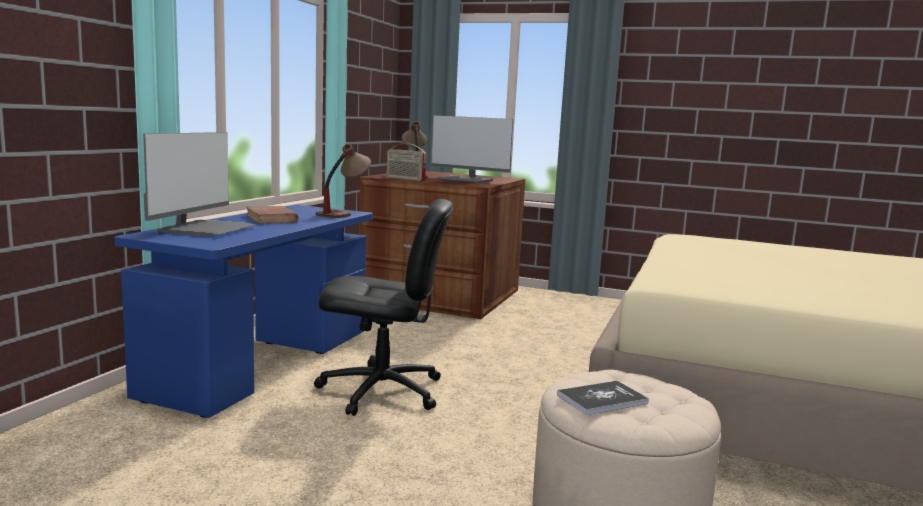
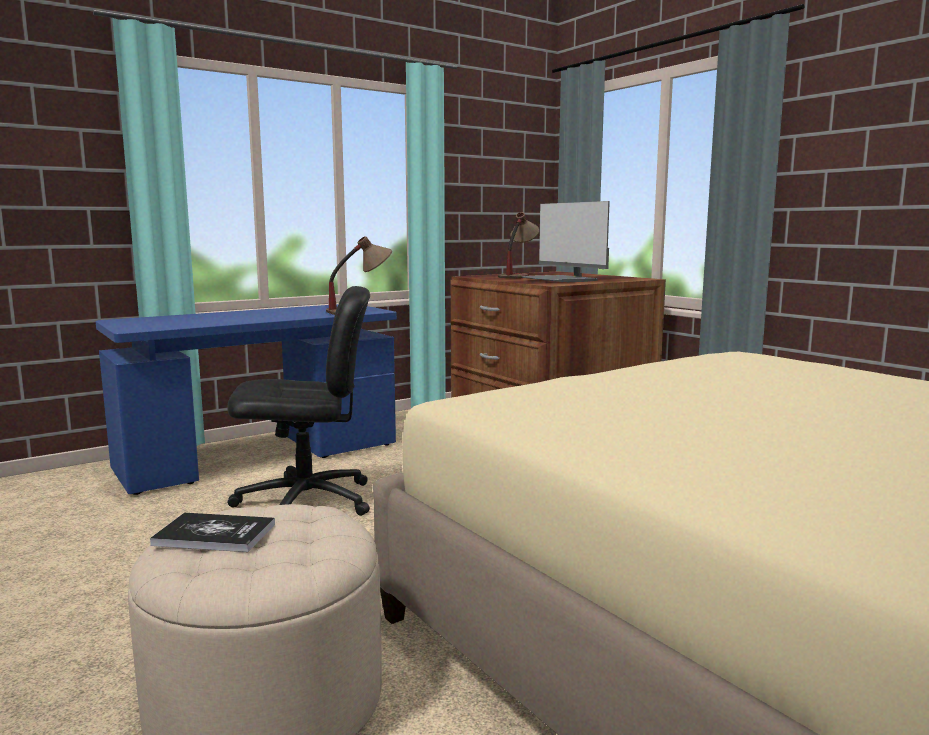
camera: 35 degrees right, 0 degrees up
(205, 229) = (180, 319): monitor -> none
(271, 219) = (273, 313): brown book -> none
(382, 390) = (306, 502): black office chair -> black office chair turned 45 degrees counterclockwise
(405, 179) = (489, 278): radio -> none

